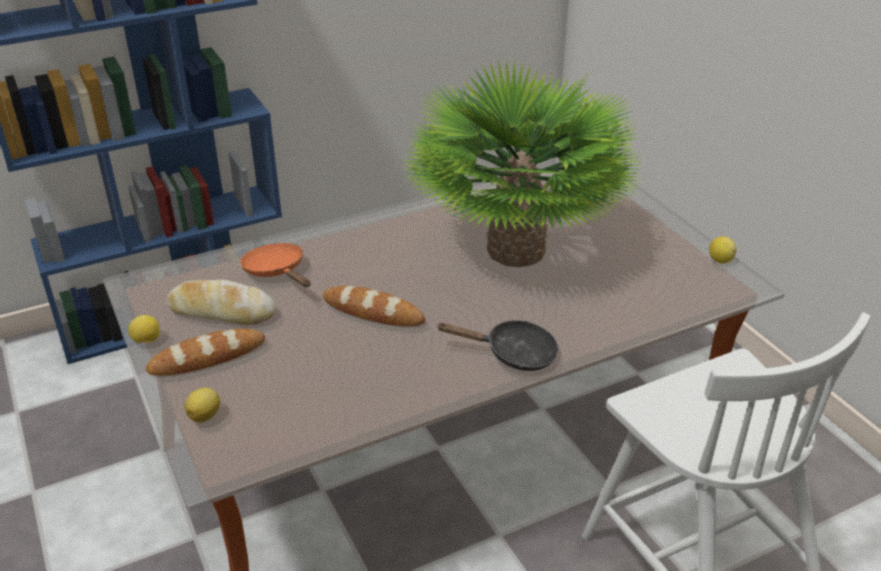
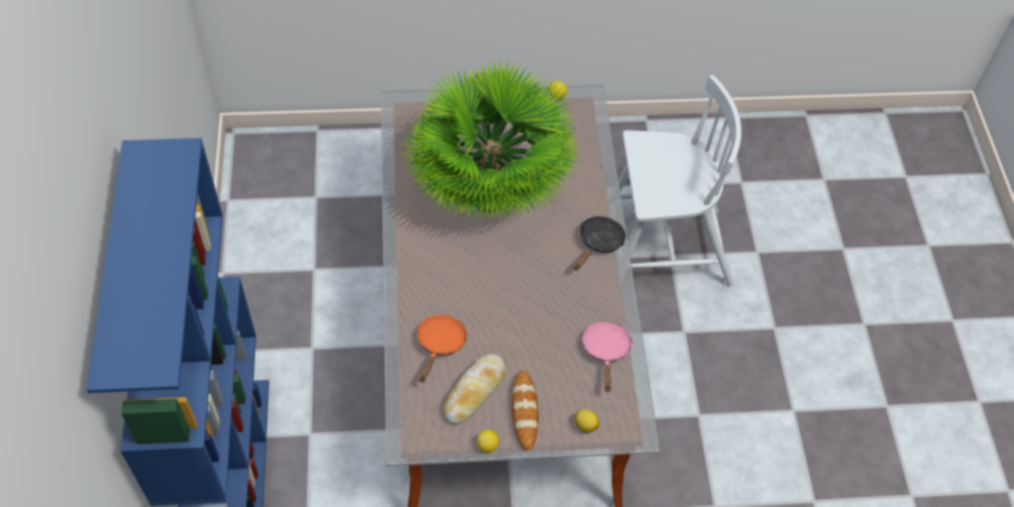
camera: 70 degrees left, 20 degrees up
(277, 271) = (440, 344): orange frying pan -> orange frying pan turned 120 degrees clockwise
(335, 405) = (606, 351): none -> pink frying pan
(373, 311) = (519, 301): bread -> none

